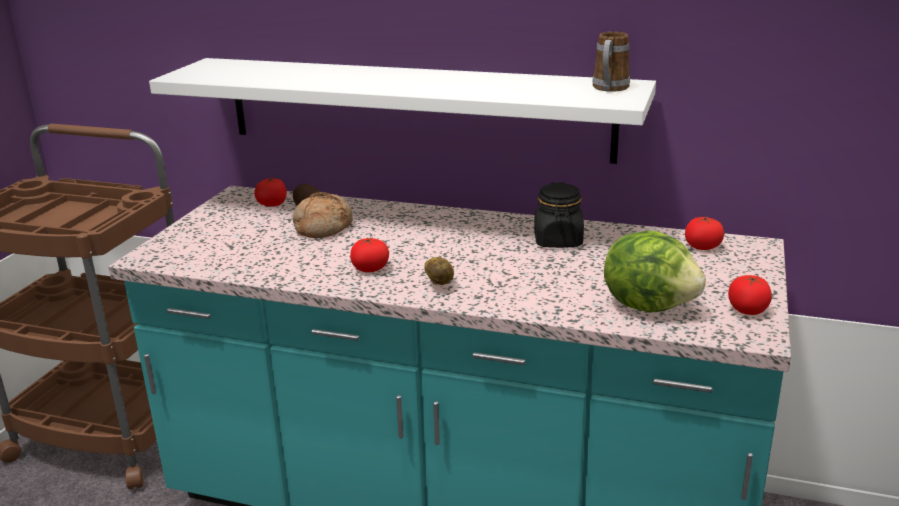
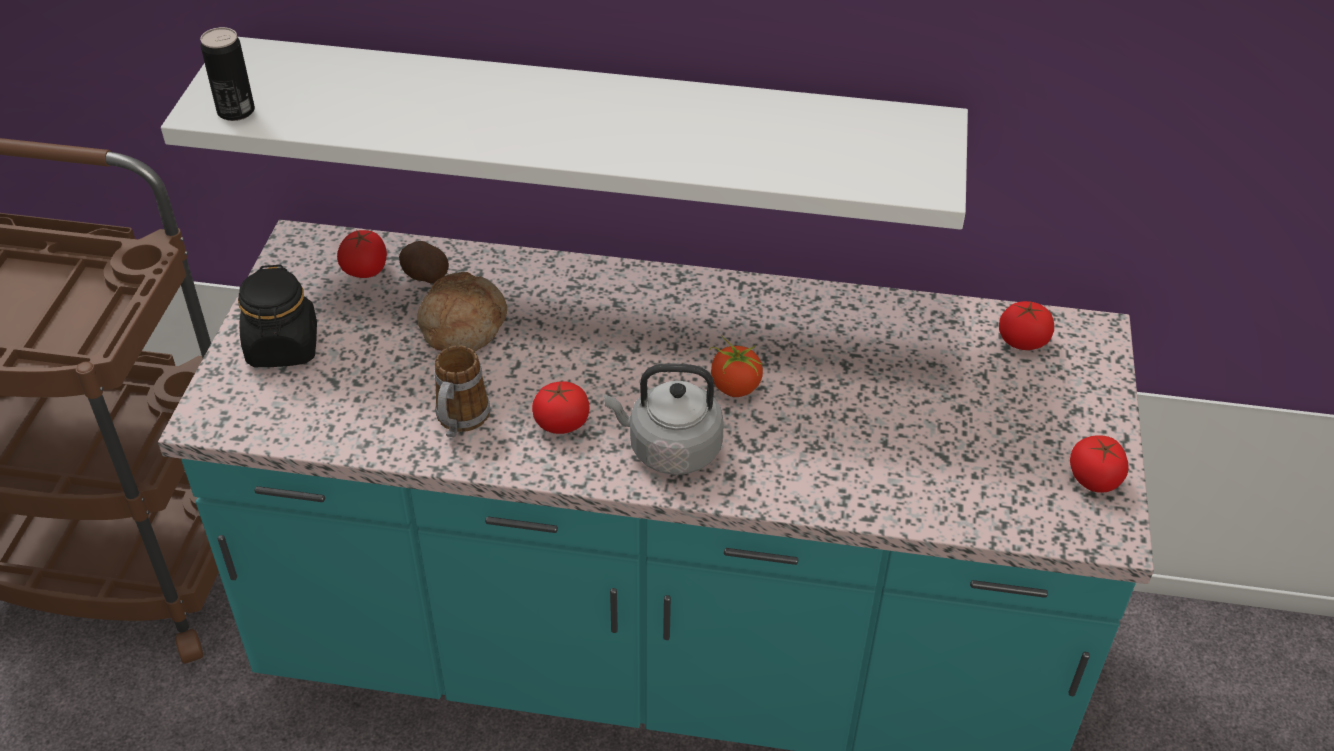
camera: 10 degrees left, 20 degrees up
(195, 76) = (236, 111): none -> can
(440, 283) = (669, 449): potato -> grey kettle
(494, 258) = (735, 387): none -> tomato
(558, 241) = (819, 338): black jar -> black jar (283, 347)
(609, 89) = (904, 143): mug -> mug (459, 422)
(649, 305) = (965, 477): lettuce -> none

